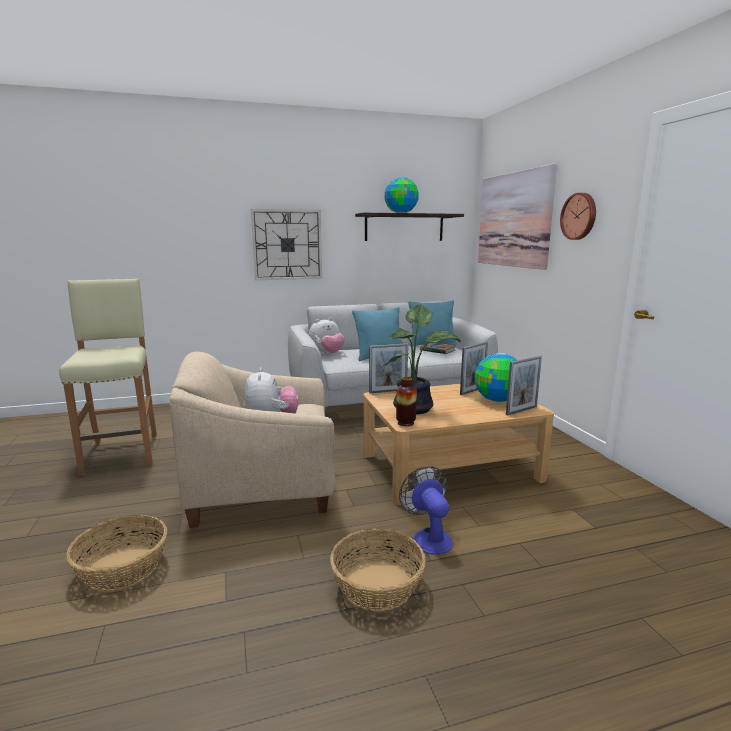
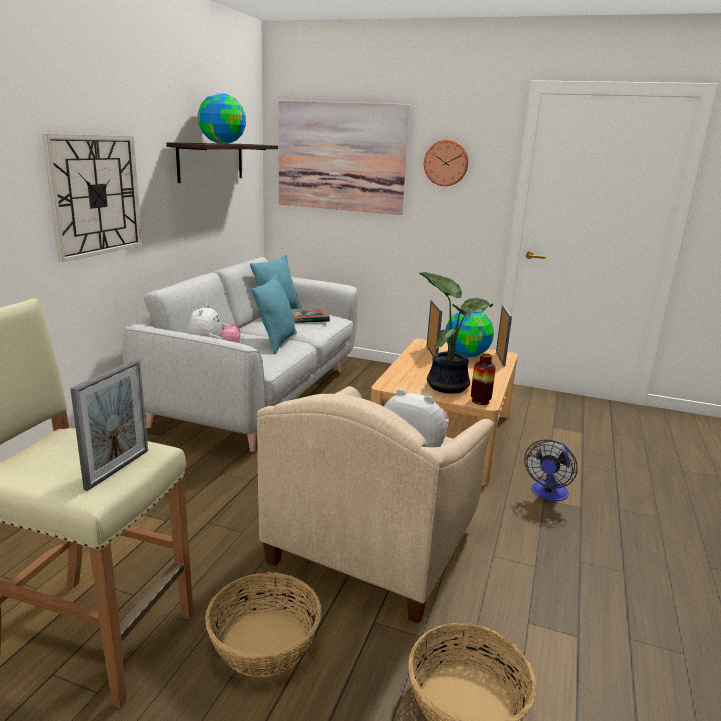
camera: 55 degrees left, 5 degrees up
(377, 584) = (599, 544): basket -> basket (263, 642)
(388, 391) = (384, 378): picture frame -> picture frame (118, 469)
(428, 537) = (548, 494): fan -> fan turned 75 degrees counterclockwise

